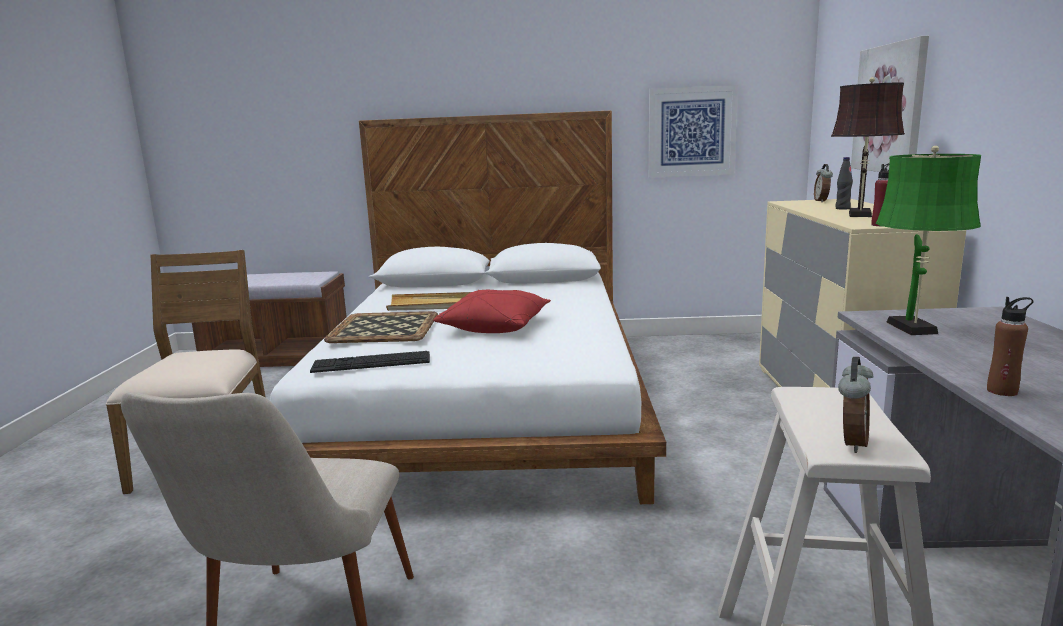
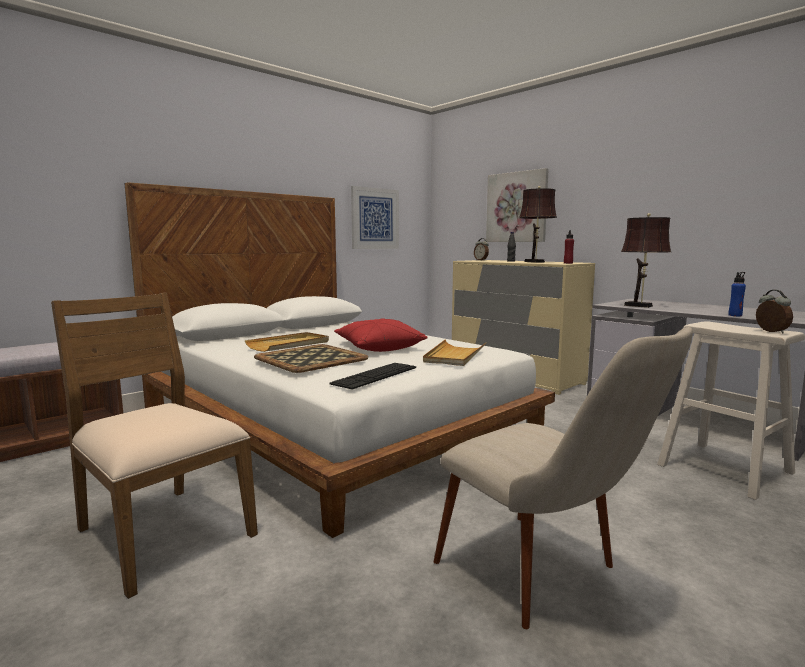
camera: 45 degrees left, 5 degrees down
(521, 356) = (454, 356): none -> beige tray
(914, 329) = (641, 306): green table lamp -> brown table lamp
(1002, 391) = (735, 315): brown bottle -> blue bottle

